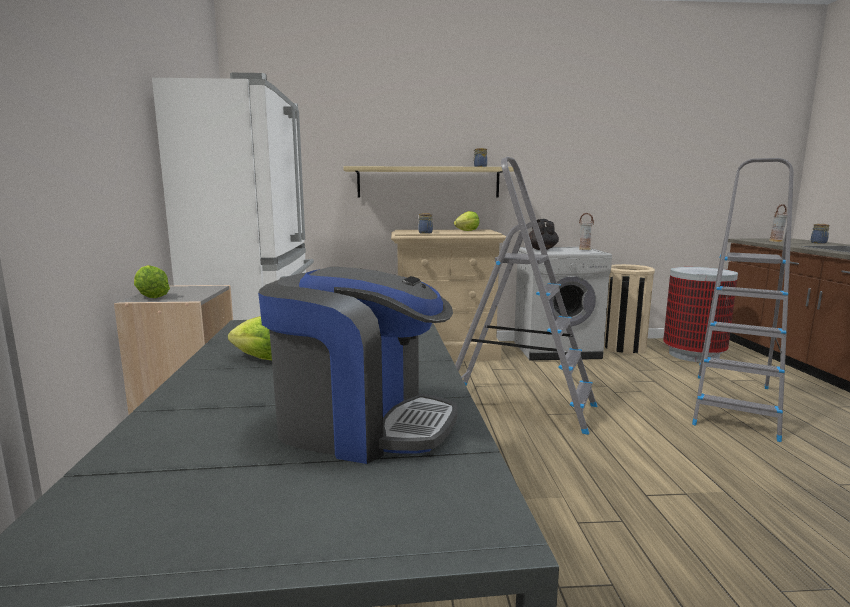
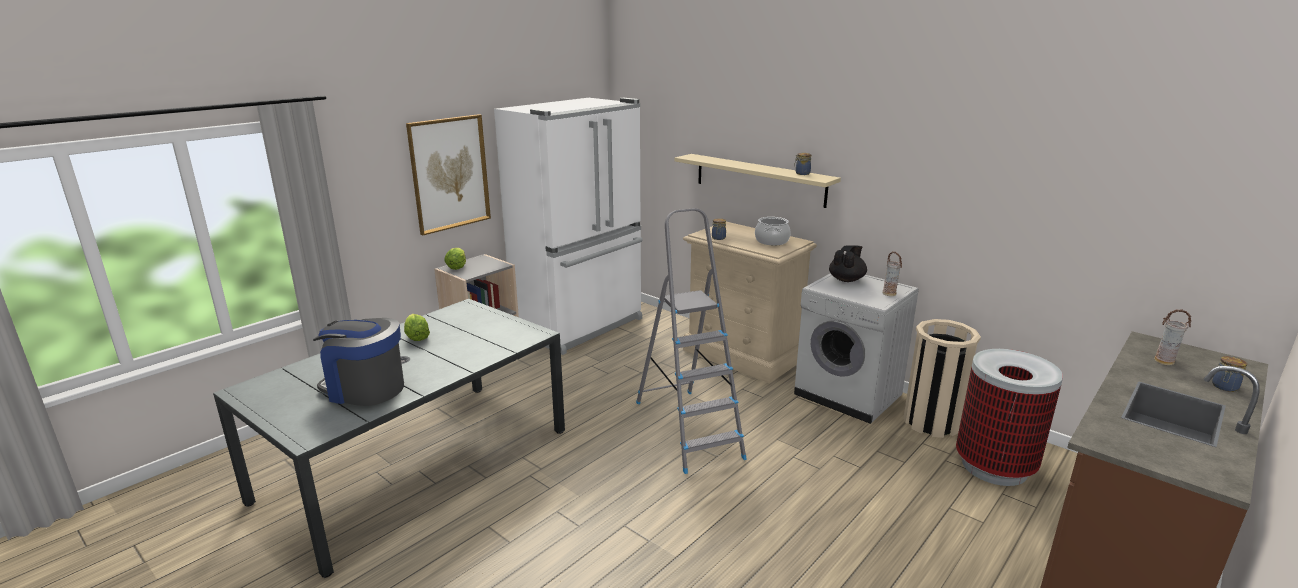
camera: 45 degrees right, 10 degrees up
(115, 154) = (449, 173): none -> picture
(361, 424) = (365, 389): coffee machine -> coffee machine turned 135 degrees clockwise
(467, 231) = (772, 241): lettuce -> cooking pot
(733, 405) = (874, 524): grey step ladder -> none

